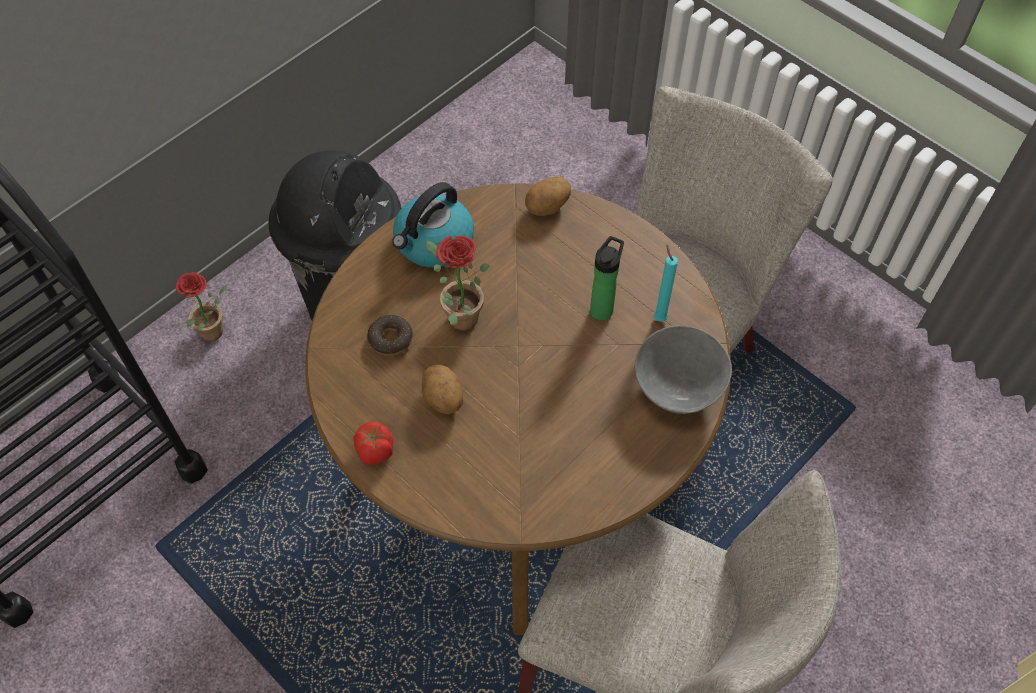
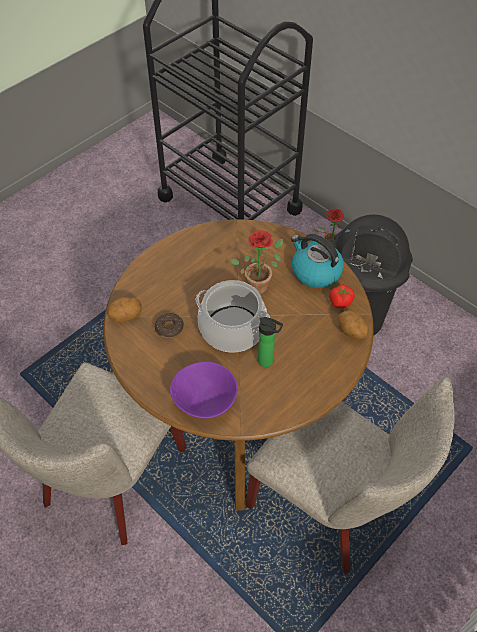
camera: 90 degrees right, 5 degrees down
(375, 451) = (169, 251): tomato -> tomato (340, 302)
(390, 339) = (242, 254): donut -> donut (169, 328)
(442, 399) = (201, 279): potato -> potato (126, 316)
(544, 352) = (233, 328): none -> cooking pot
(659, 317) = (261, 394): turquoise candle -> none
(677, 388) = (204, 401): grey bowl -> purple bowl

